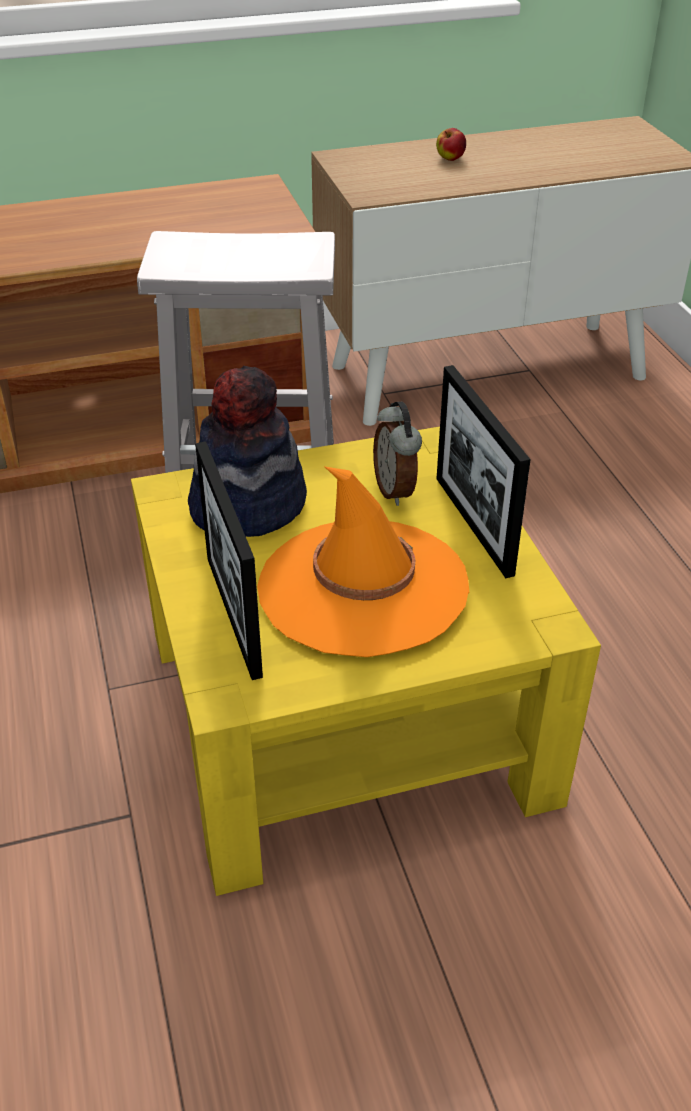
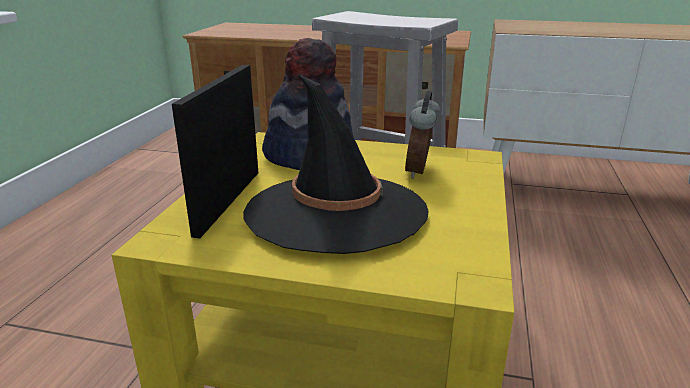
camera: 30 degrees right, 15 degrees down
(362, 586) = (335, 211): orange hat -> black hat
(450, 159) = (585, 26): apple -> none
(473, 525) = (463, 202): picture frame -> none

